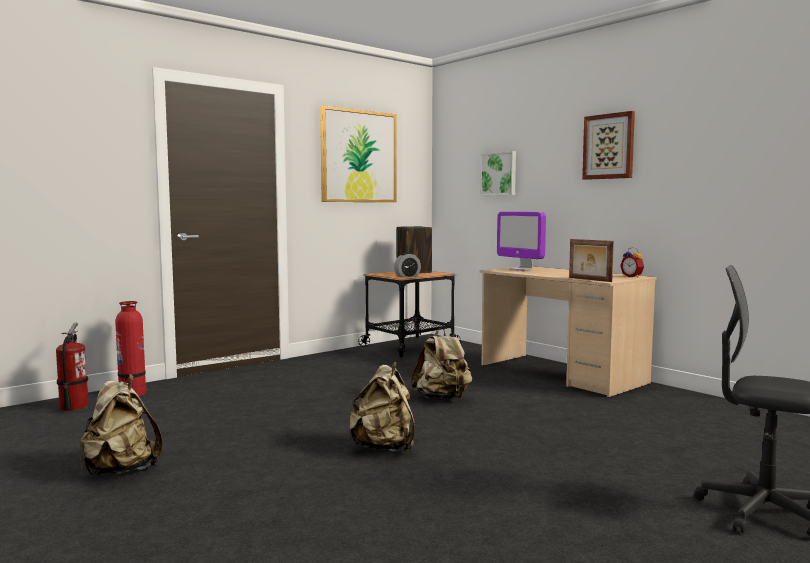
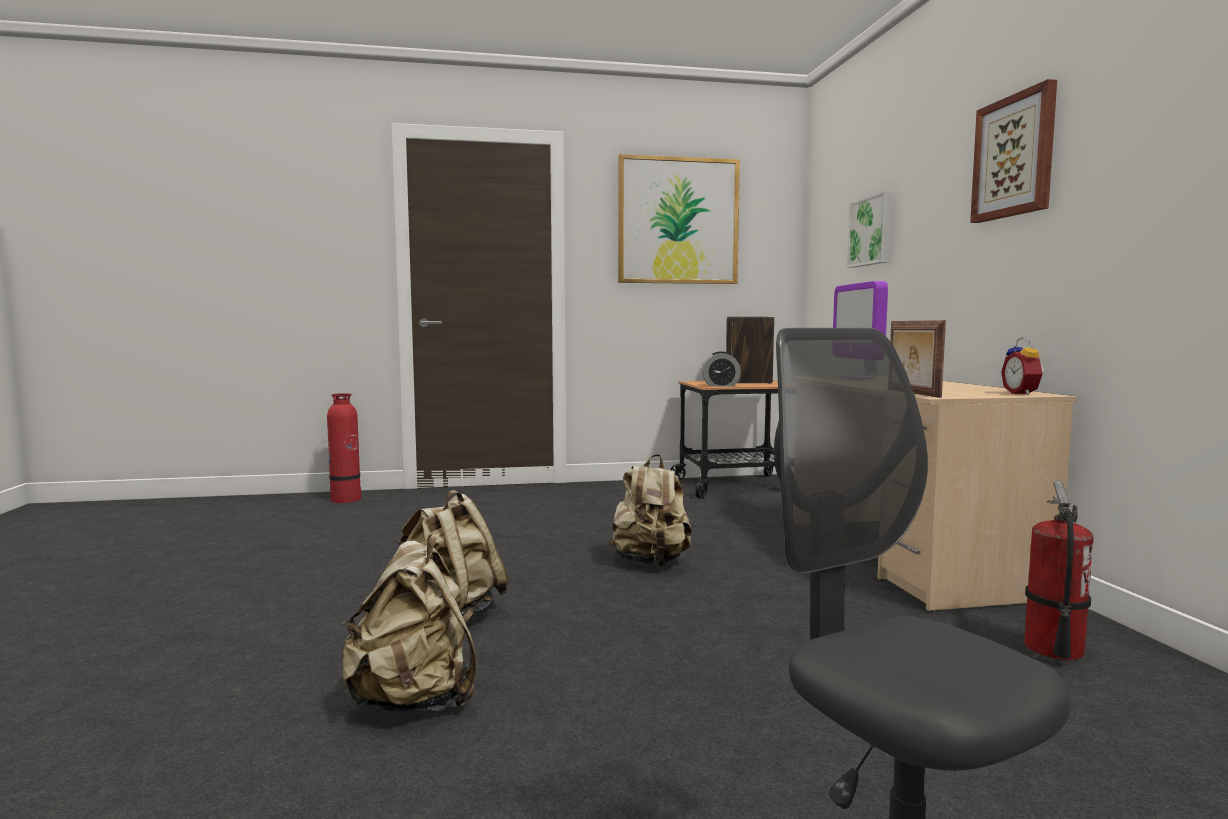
camera: 30 degrees right, 0 degrees up
(73, 407) = (273, 505): fire extinguisher -> fire extinguisher (1052, 649)
(120, 470) = (164, 579): beige backpack -> beige backpack (415, 701)

